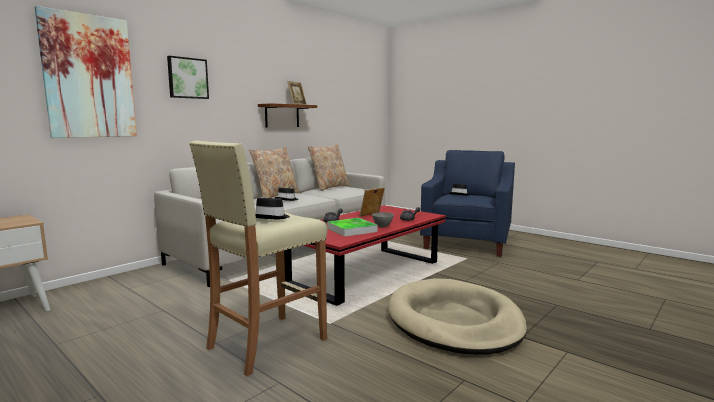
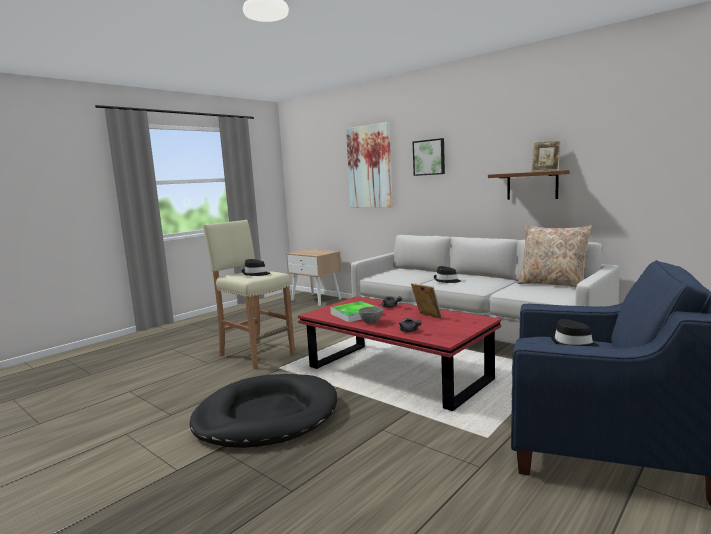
camera: 90 degrees right, 0 degrees up
(276, 195) = (470, 276): beige pillow -> none
(454, 321) = (266, 416): beige dog bed -> black dog bed

